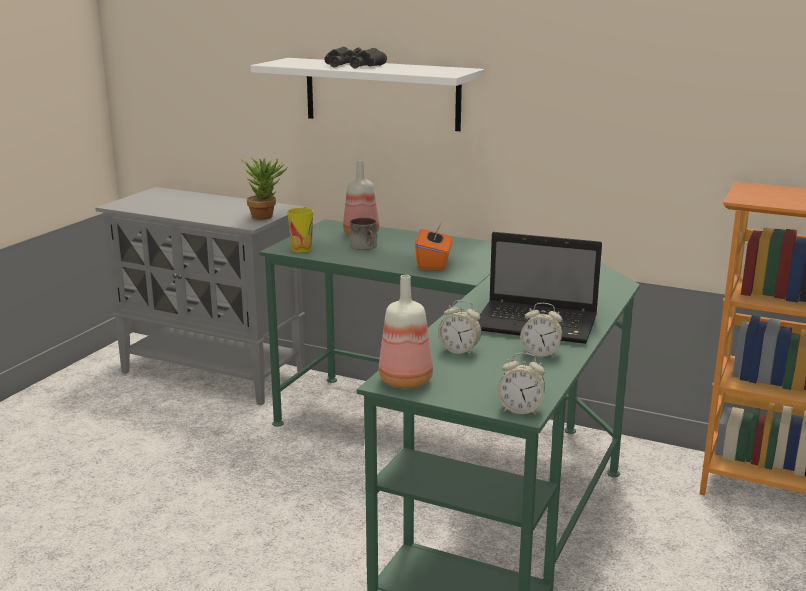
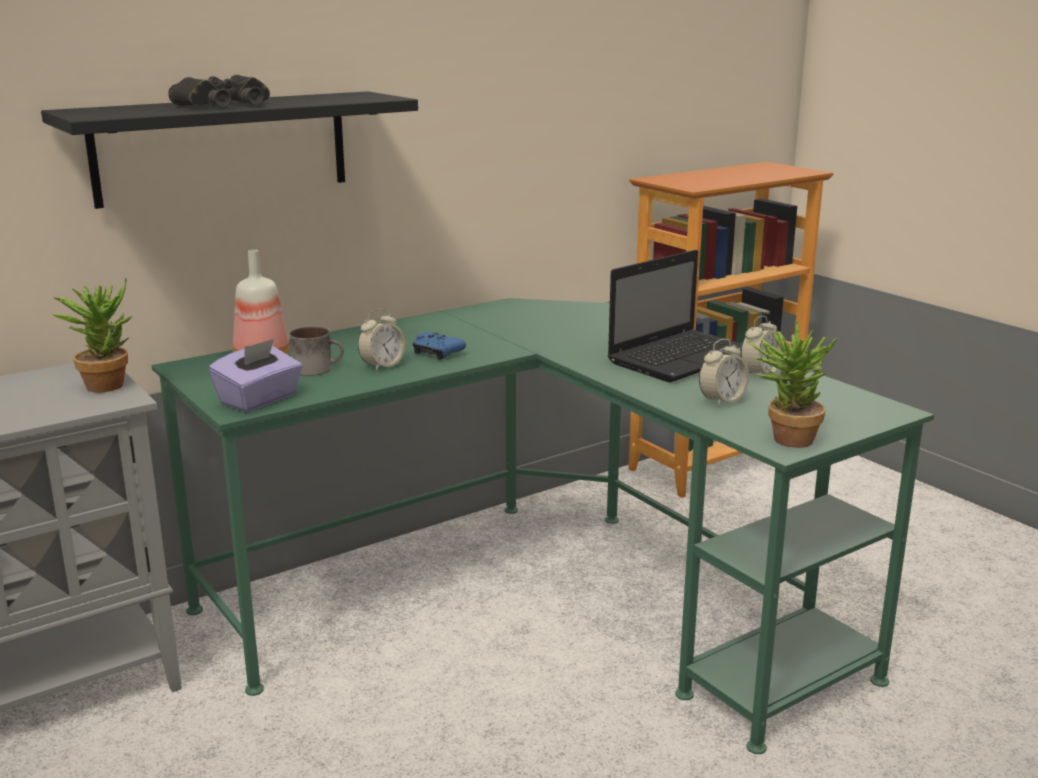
camera: 60 degrees left, 0 degrees up
(301, 249) = (259, 400): cup -> purple tissue box
(382, 93) = (222, 147): white shelf -> black shelf
(407, 381) = (784, 438): bottle -> potted plant
(434, 263) = (437, 353): orange tissue box -> blue game controller
(520, 410) = (891, 411): alarm clock -> alarm clock (382, 366)

